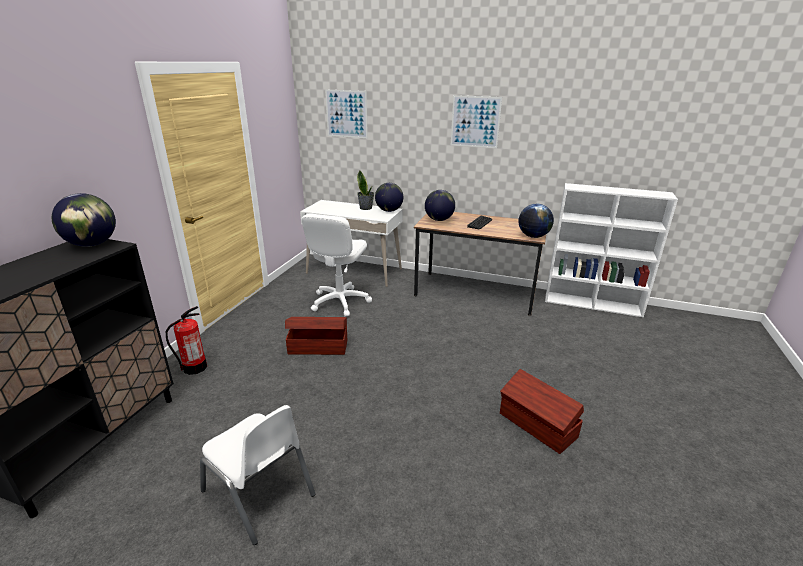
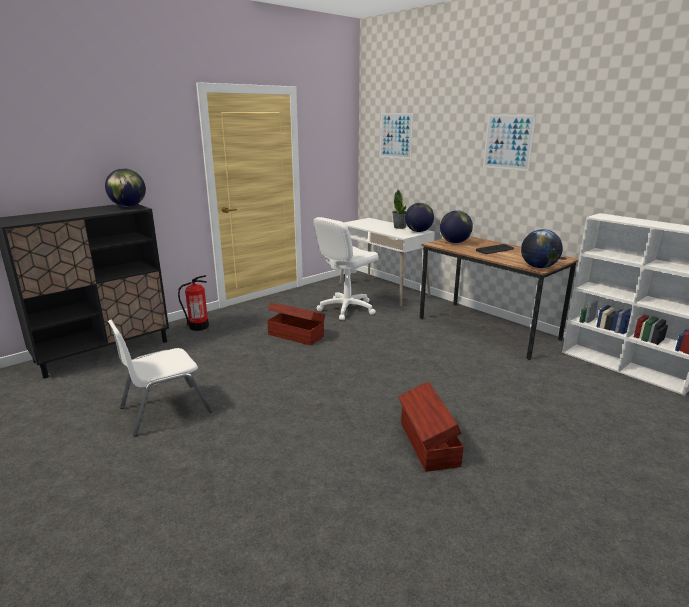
camera: 30 degrees right, 5 degrees down
(259, 493) = (165, 409): white chair -> white chair turned 75 degrees clockwise

